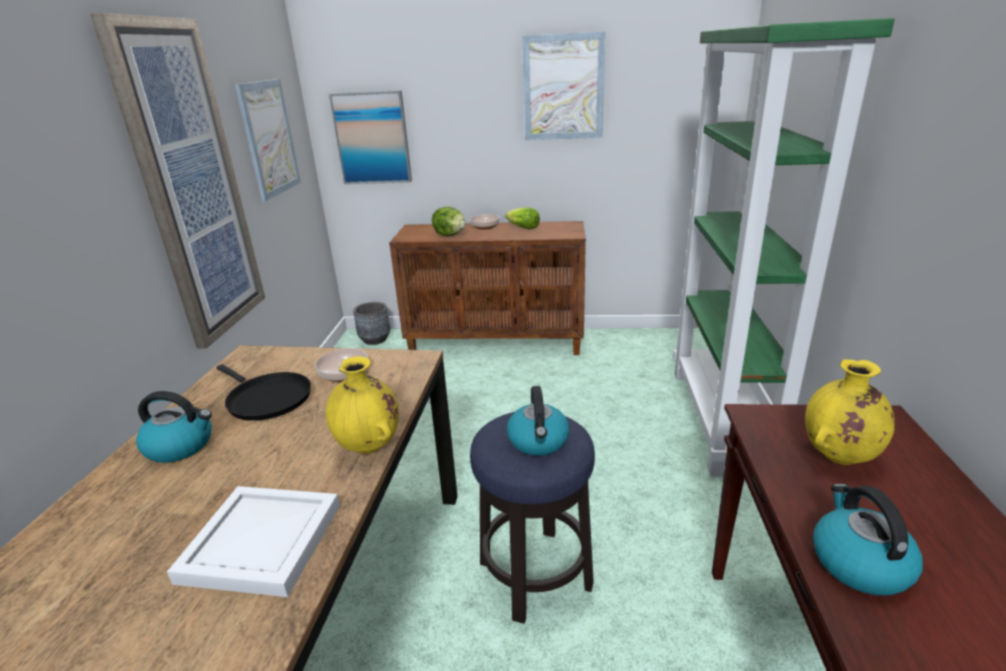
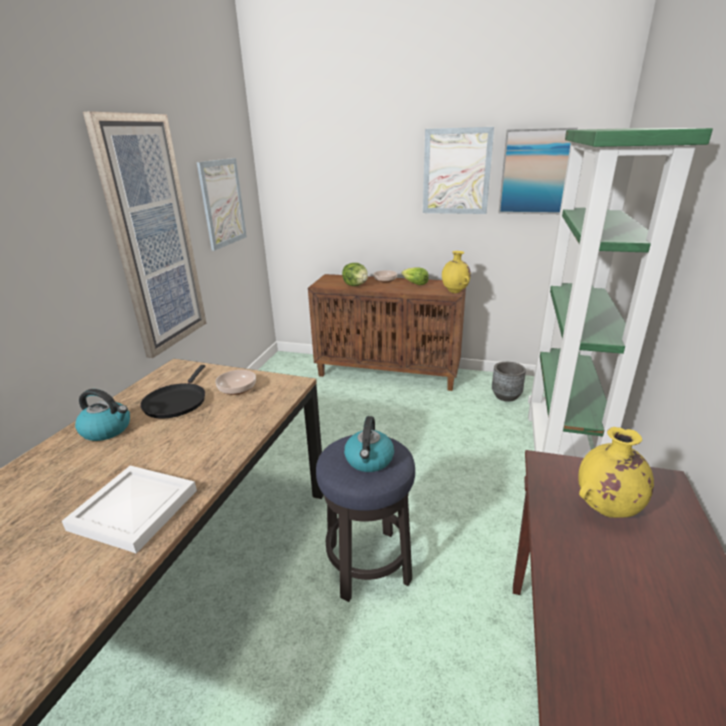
camera: 10 degrees right, 0 degrees up
(266, 399) = (176, 402): black frying pan -> black frying pan turned 45 degrees clockwise
(369, 447) = (234, 448): yellow vase -> yellow vase (455, 292)
(372, 138) = (304, 205): picture -> picture (535, 172)
(375, 339) = (296, 361): grey planter -> grey planter (506, 396)
(858, 563) = (586, 604): kettle -> none

